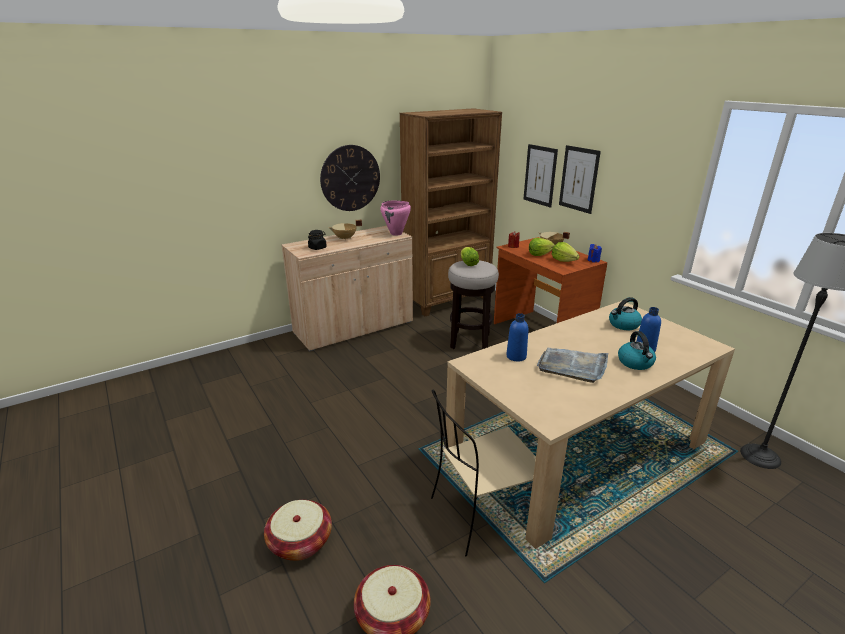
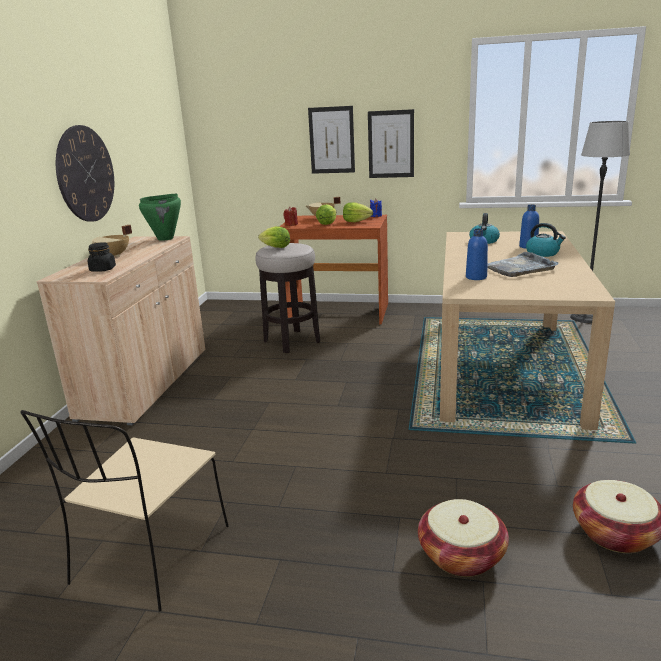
camera: 45 degrees left, 5 degrees down
(396, 233) = (166, 238): pink cooking pot -> green cooking pot
(447, 300) = (206, 323): brown bookcase -> none
(483, 513) = (532, 435): beige chair -> beige chair (149, 557)
(540, 175) = (278, 148): picture -> picture (391, 144)

